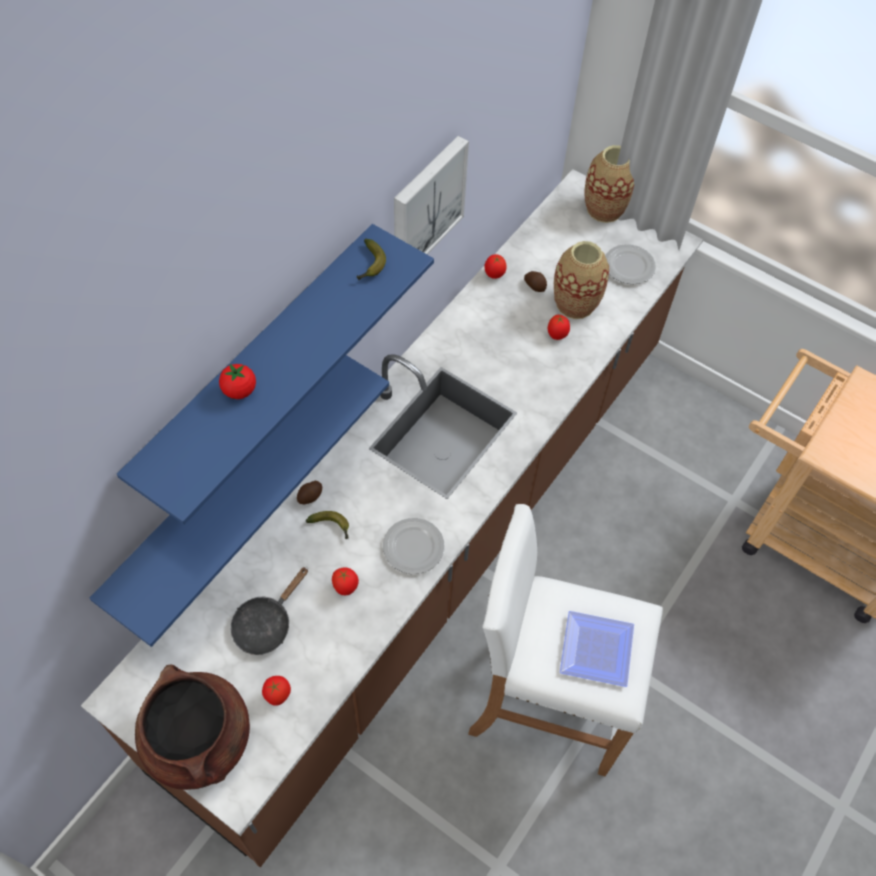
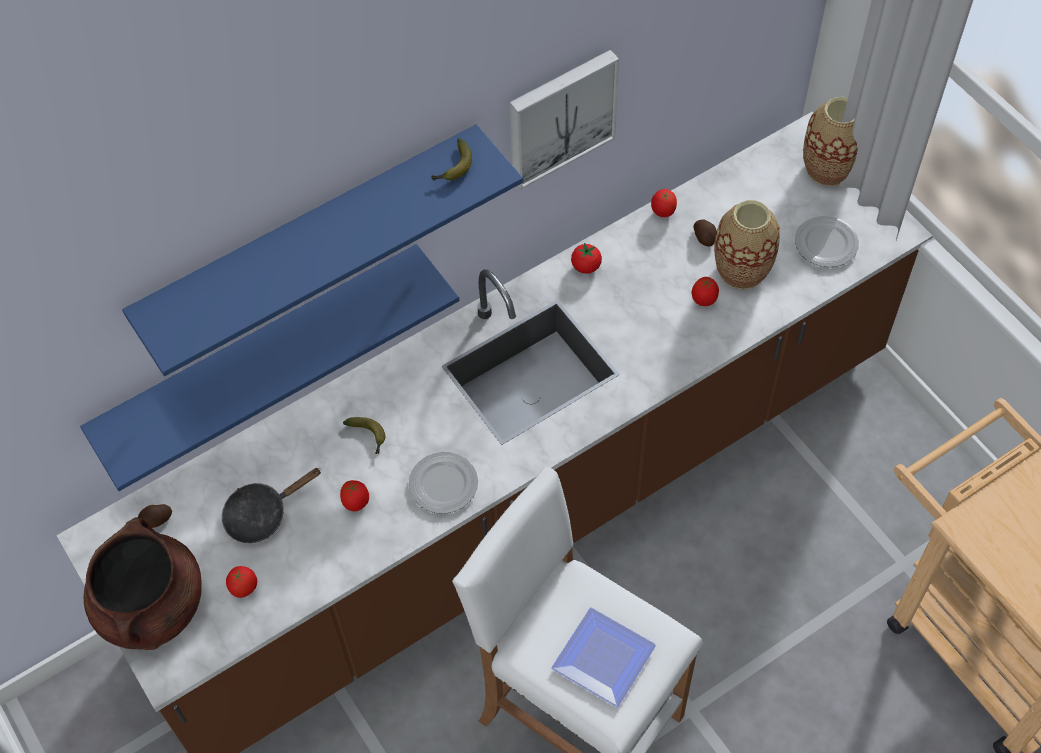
camera: 25 degrees right, 0 degrees up
(239, 390) = (268, 261): tomato -> tomato (586, 266)
(310, 496) = (360, 398): potato -> potato (156, 520)

